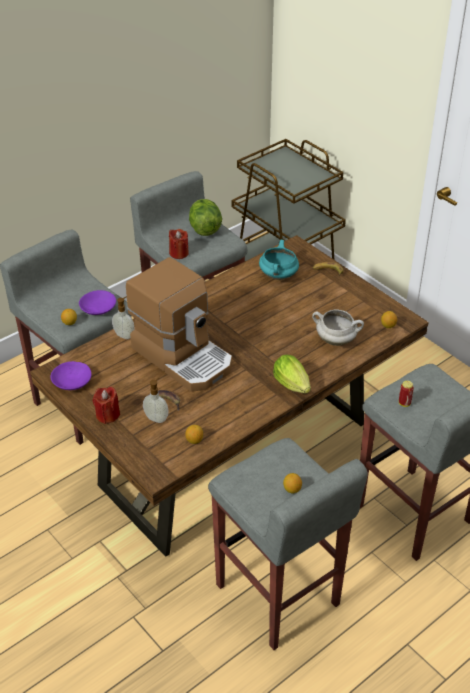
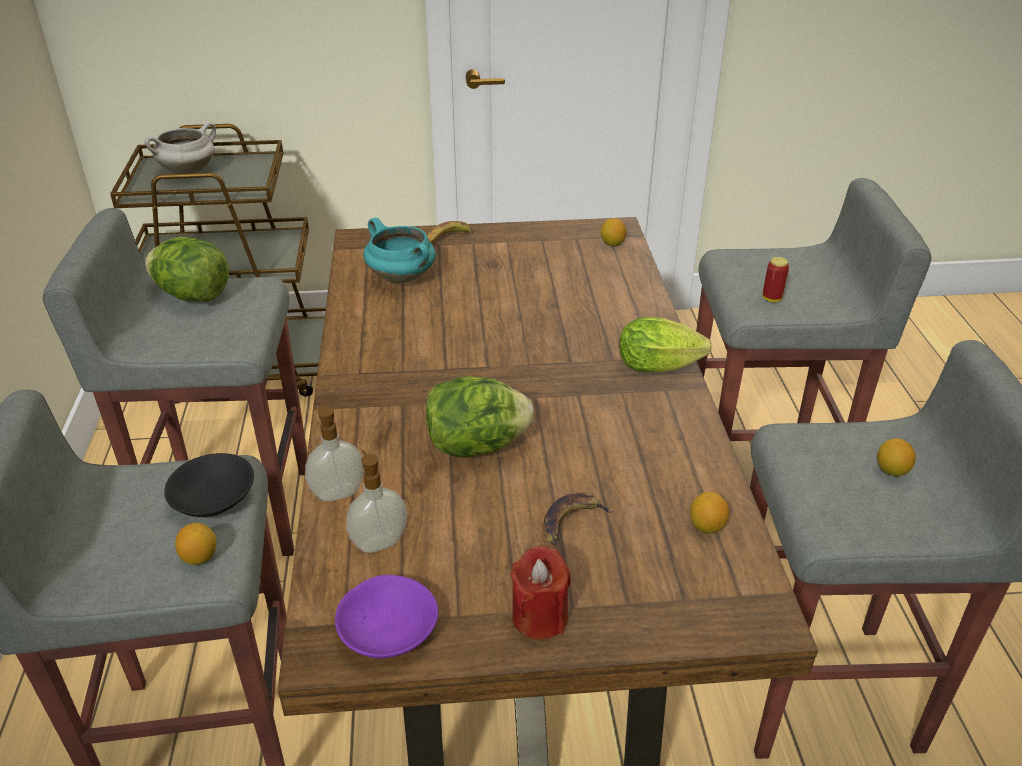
camera: 55 degrees left, 5 degrees down
(97, 309) = (212, 499): purple bowl -> black bowl
(156, 418) = (608, 549): soap dispenser -> soap dispenser (379, 542)
(179, 253) = (208, 344): red candle -> none
(183, 356) = (476, 445): coffee machine -> lettuce
(336, 340) = (598, 291): white cooking pot -> white cooking pot (188, 171)

